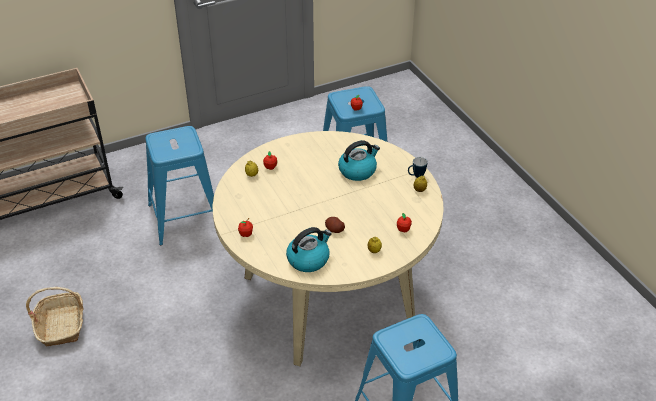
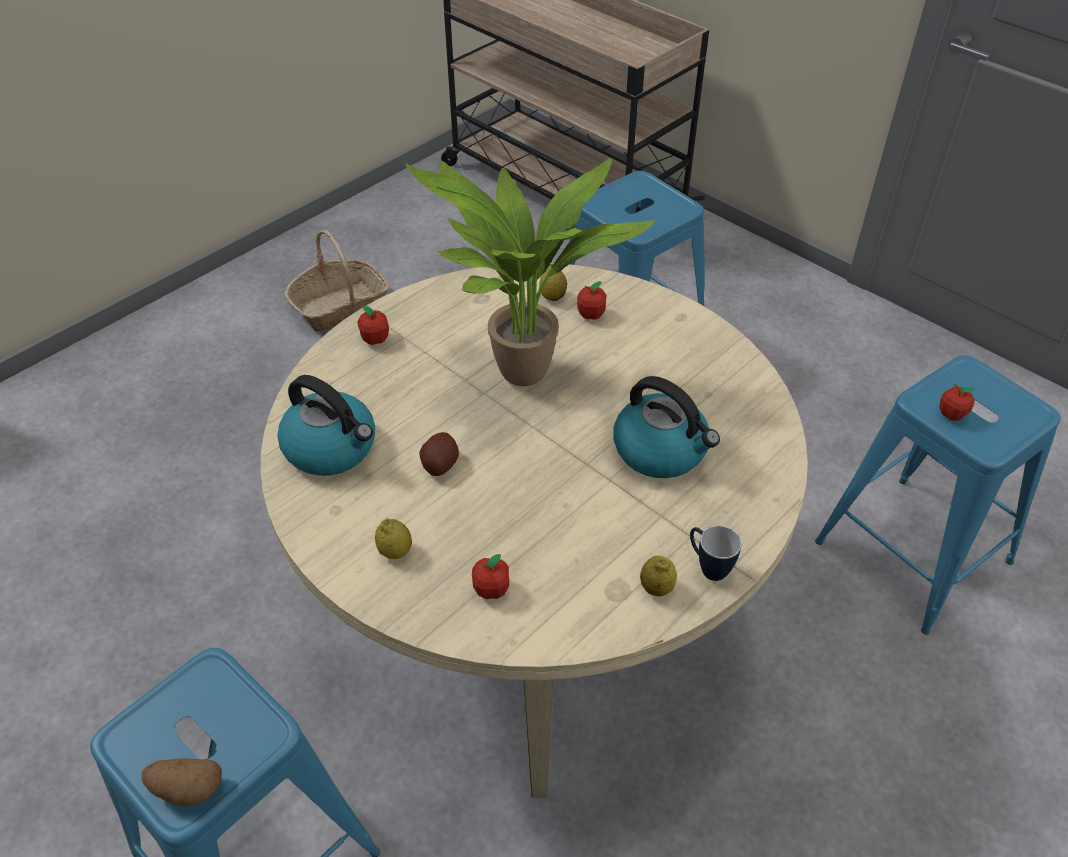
camera: 70 degrees right, 5 degrees up
(298, 196) = (522, 379): none -> potted plant
(436, 348) = (186, 789): none -> potato

